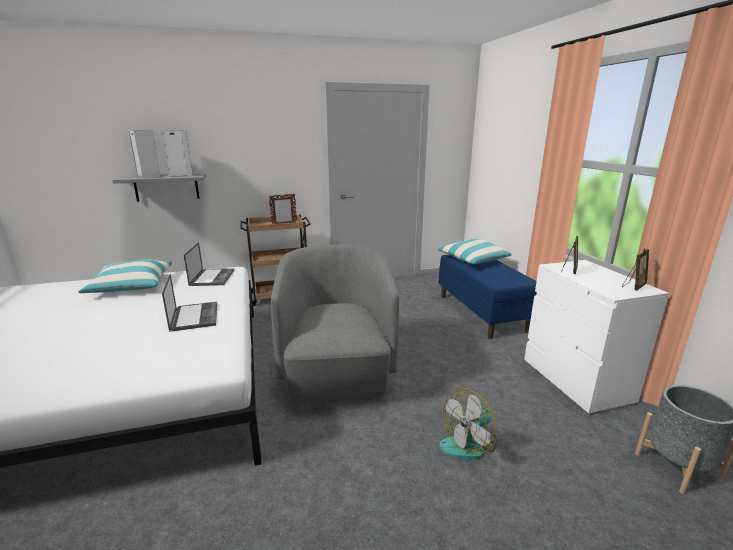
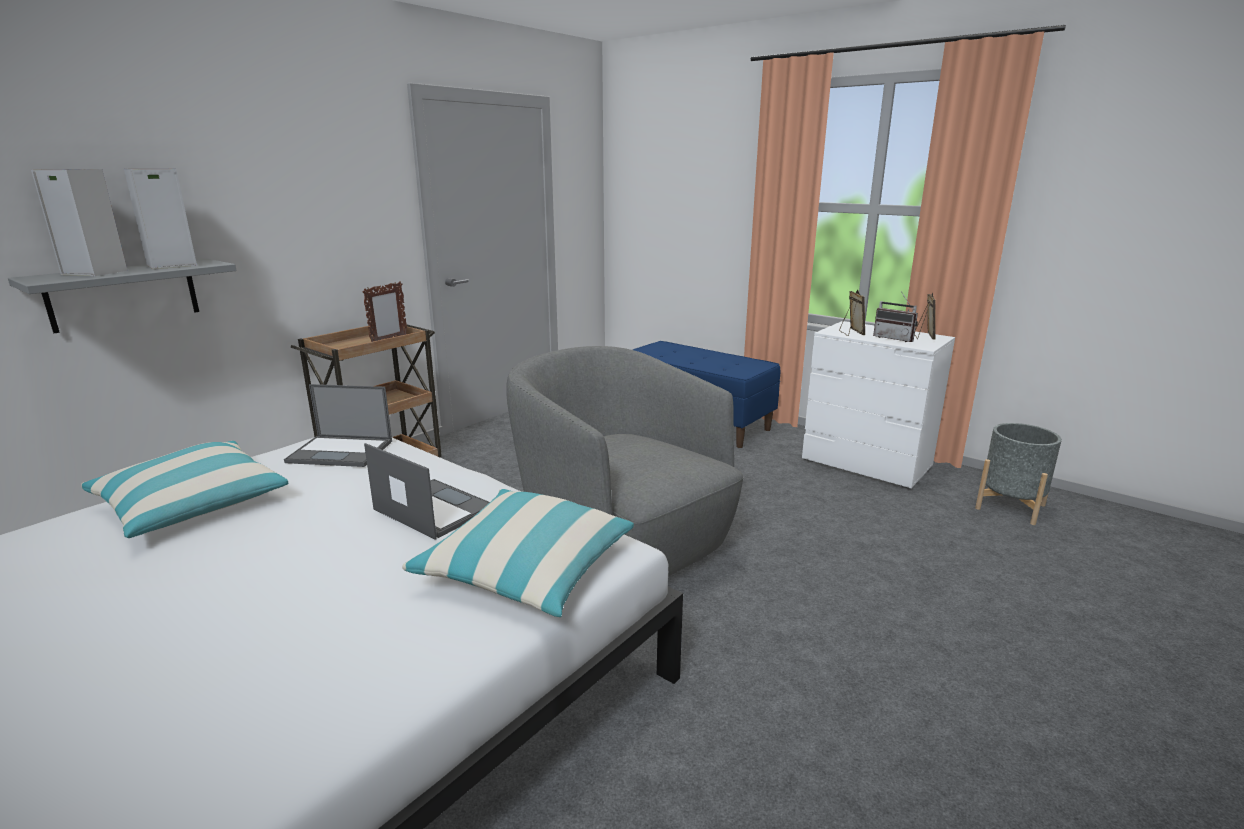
camera: 35 degrees left, 0 degrees up
(212, 277) = (342, 451): laptop -> laptop turned 135 degrees clockwise
(469, 444) = (854, 556): fan -> none
(473, 259) = (668, 351): pillow -> pillow (526, 568)
(601, 282) = (895, 338): none -> radio

